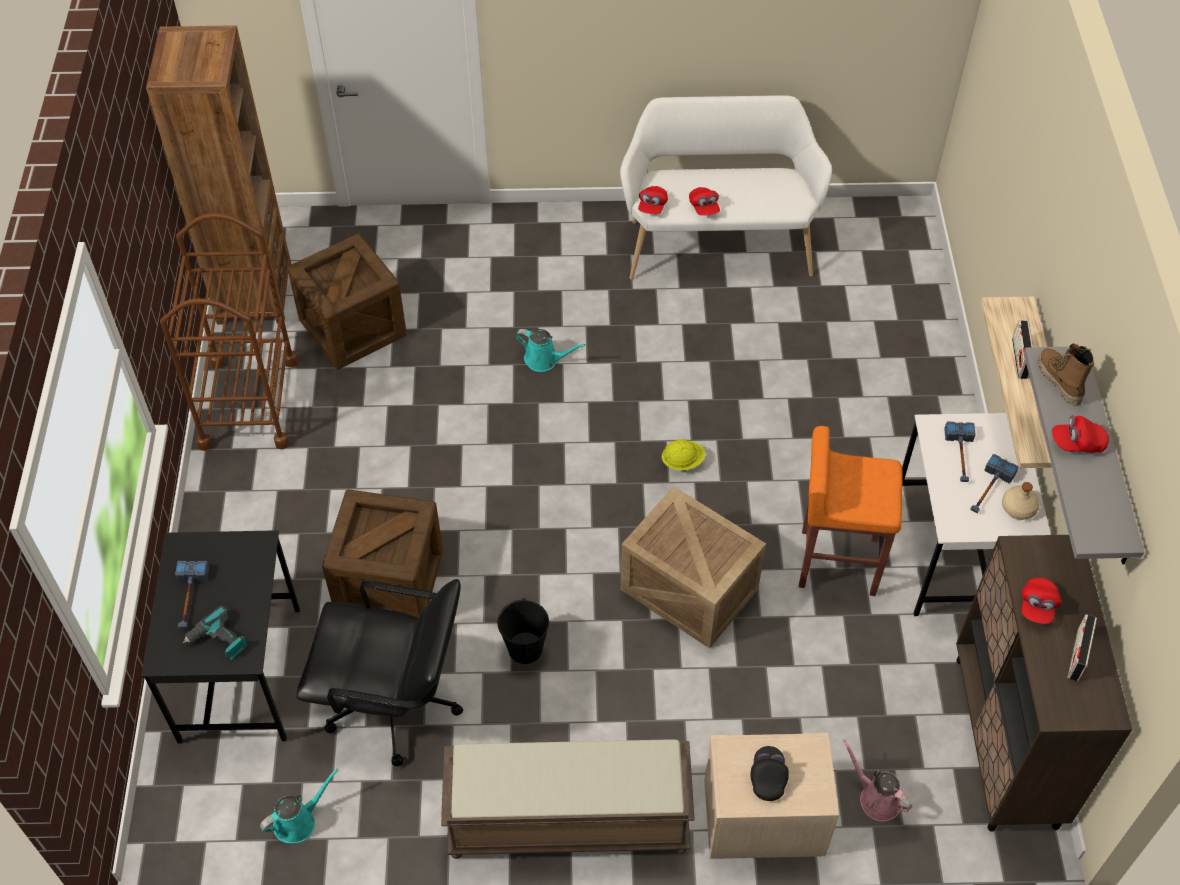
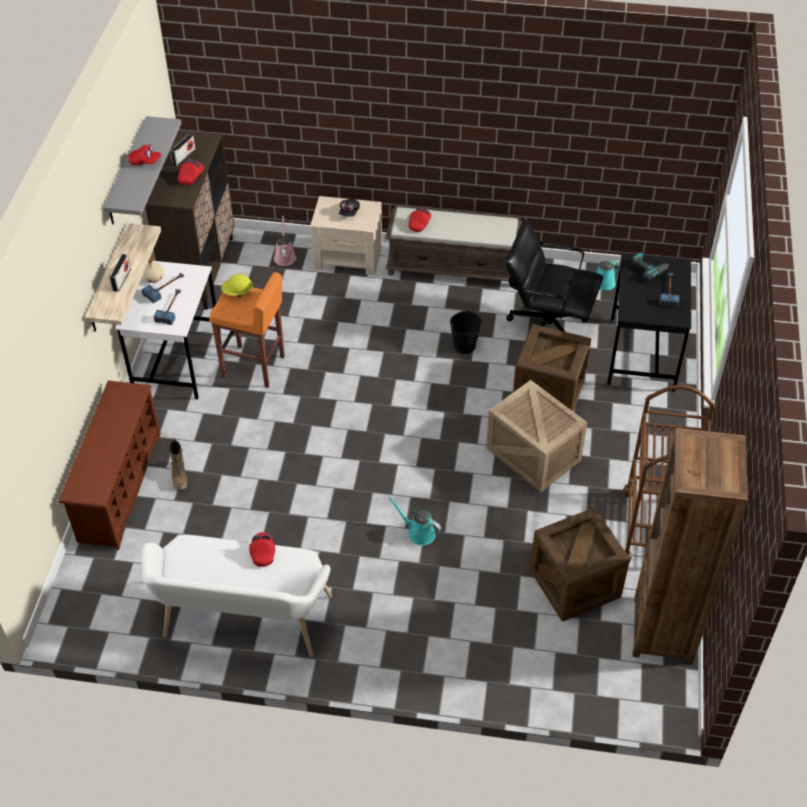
camera: 170 degrees left, 5 degrees down
(652, 206) = (307, 560): red cap -> red cap (419, 224)
(682, 462) = (333, 441): yellow hard hat -> yellow hard hat (238, 292)
(687, 589) = (355, 364): crate -> crate (534, 454)
(876, 798) = (284, 256): pink watering can -> pink watering can turned 150 degrees counterclockwise
(933, 365) = (118, 486): none -> brown shoe rack
(1059, 382) = (133, 191): boot -> boot (179, 476)

